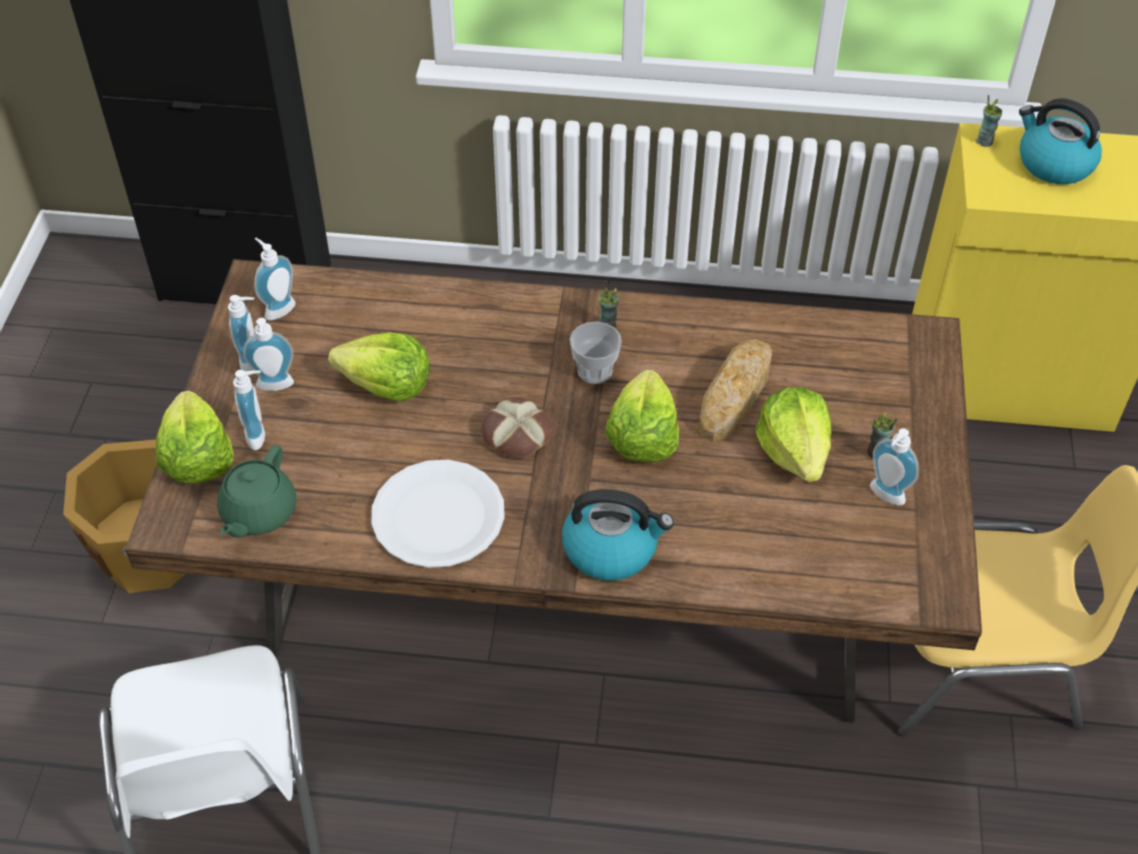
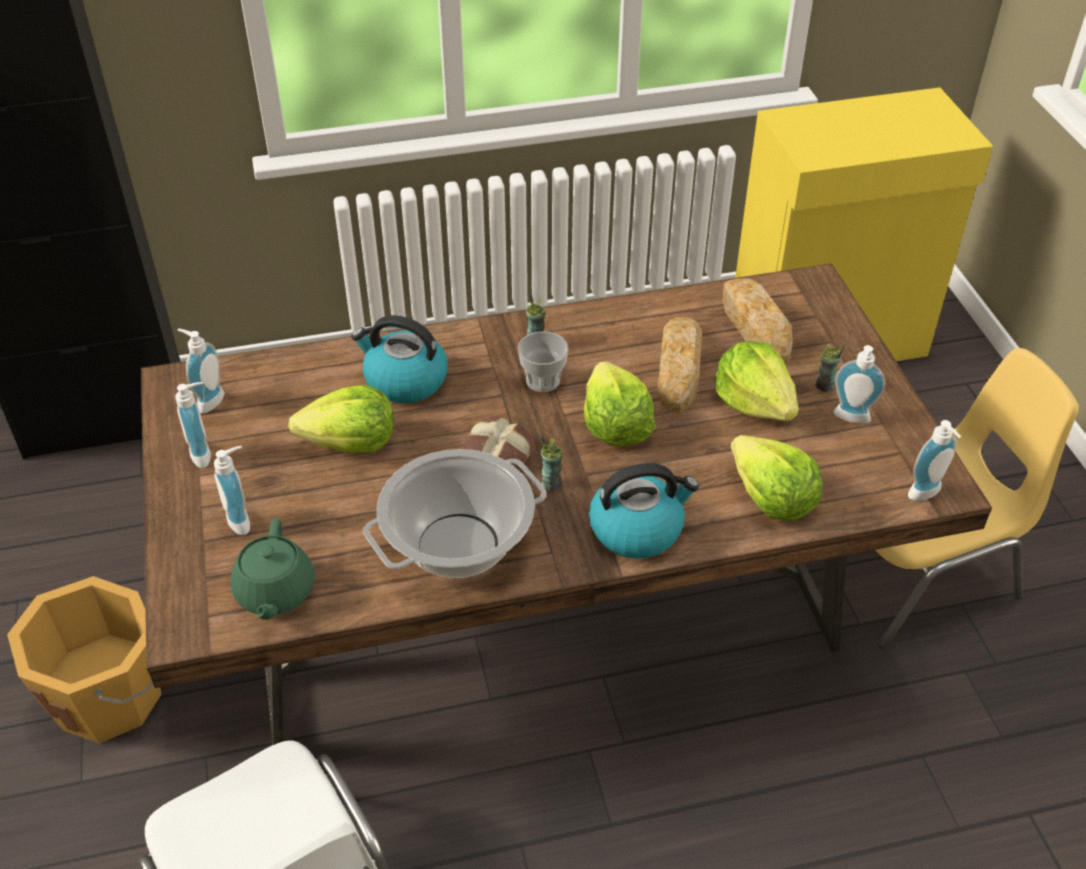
camera: 20 degrees left, 5 degrees down
(197, 458) = (186, 558): lettuce -> lettuce (771, 498)
(275, 387) = (238, 472): soap dispenser -> soap dispenser (927, 495)
(438, 515) = (459, 545): white plate -> cooking pot
(838, 369) = (755, 326): none -> bread
(984, 141) = (786, 120): cup -> cup (551, 483)
(1053, 164) = (849, 125): kettle -> kettle (404, 381)

